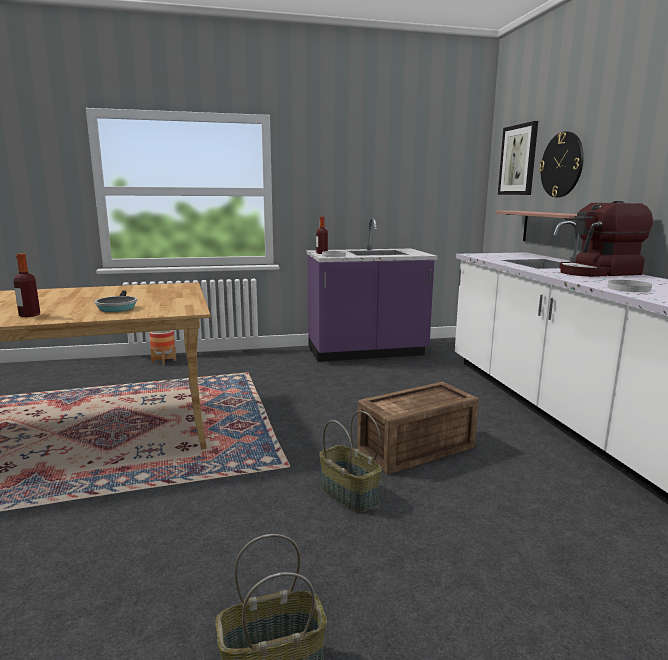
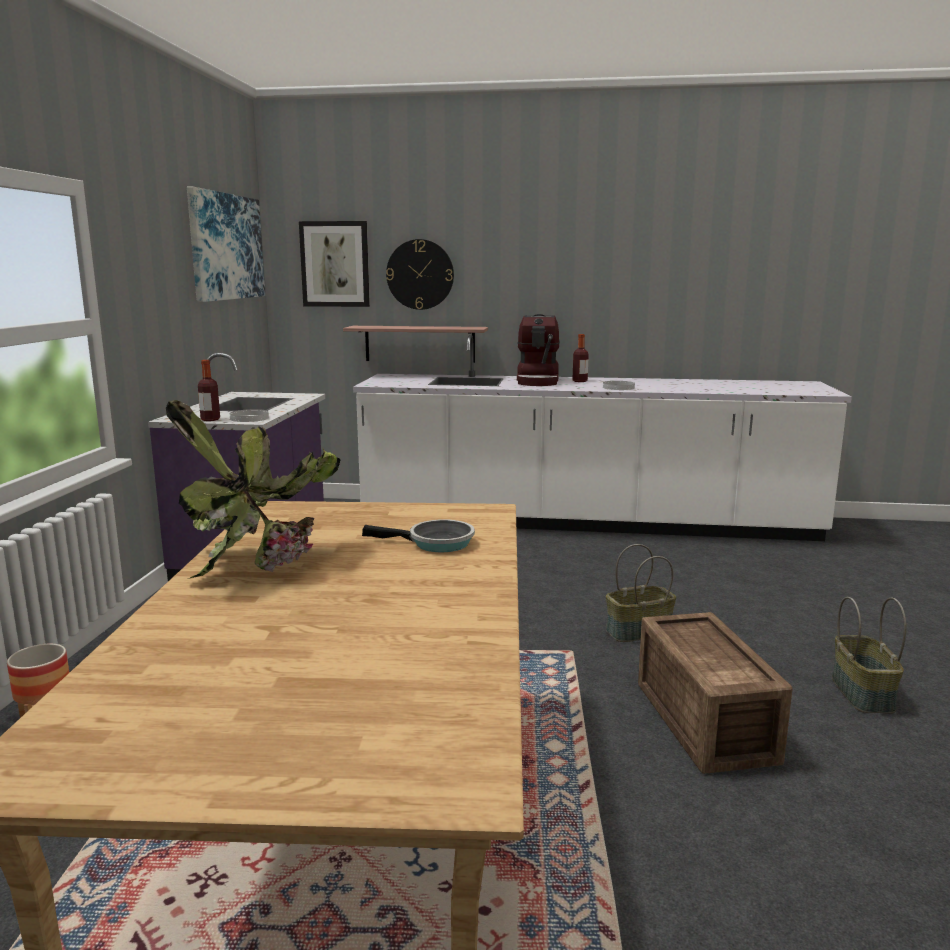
camera: 70 degrees left, 0 degrees up
(29, 315) = (448, 592): bottle -> bottle (579, 381)
(90, 292) = (261, 562): none -> potted plant
(418, 449) = (565, 586): crate -> crate (705, 720)
(428, 150) = (226, 247): none -> picture

